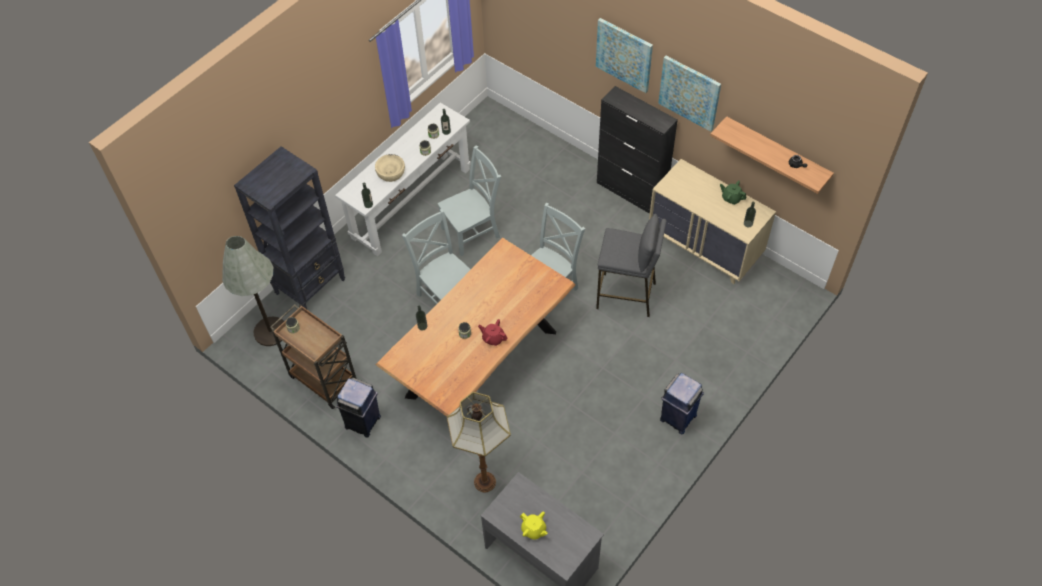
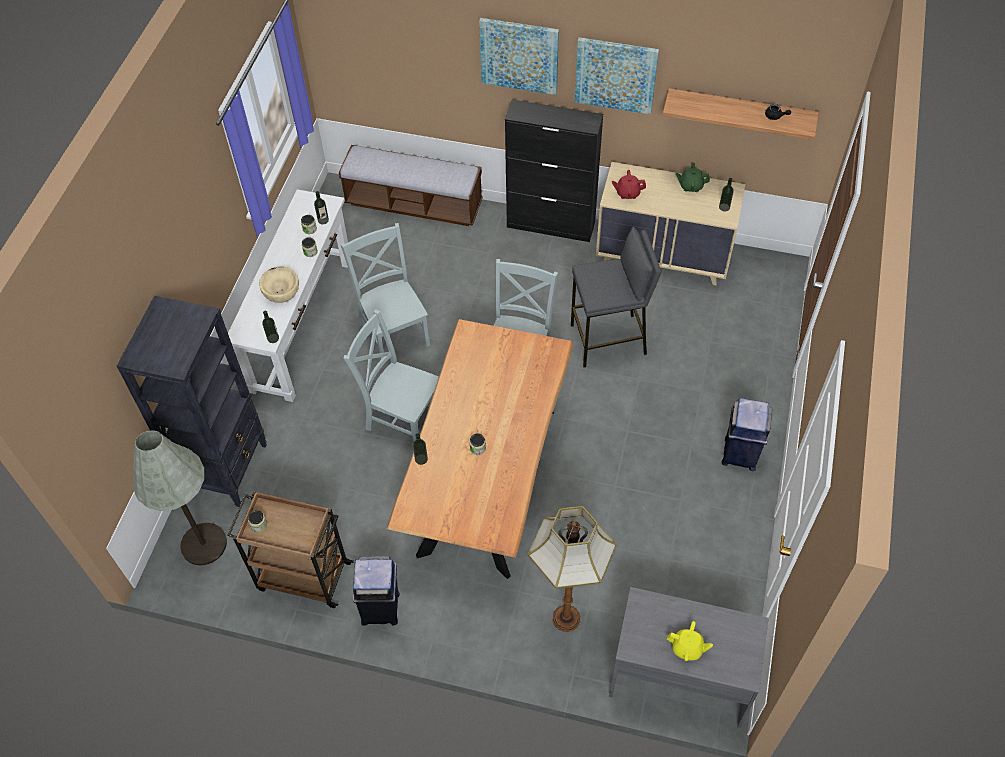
camera: 25 degrees left, 0 degrees up
(473, 231) = (394, 331): grey chair -> grey chair turned 60 degrees counterclockwise
(493, 338) = (514, 440): red teapot -> red teapot (627, 193)
(537, 141) = (414, 204): none -> bench

